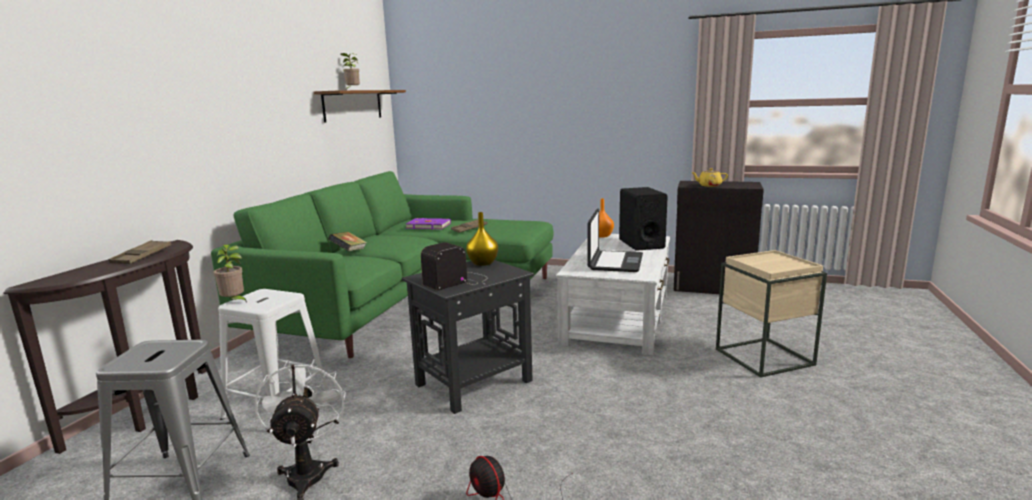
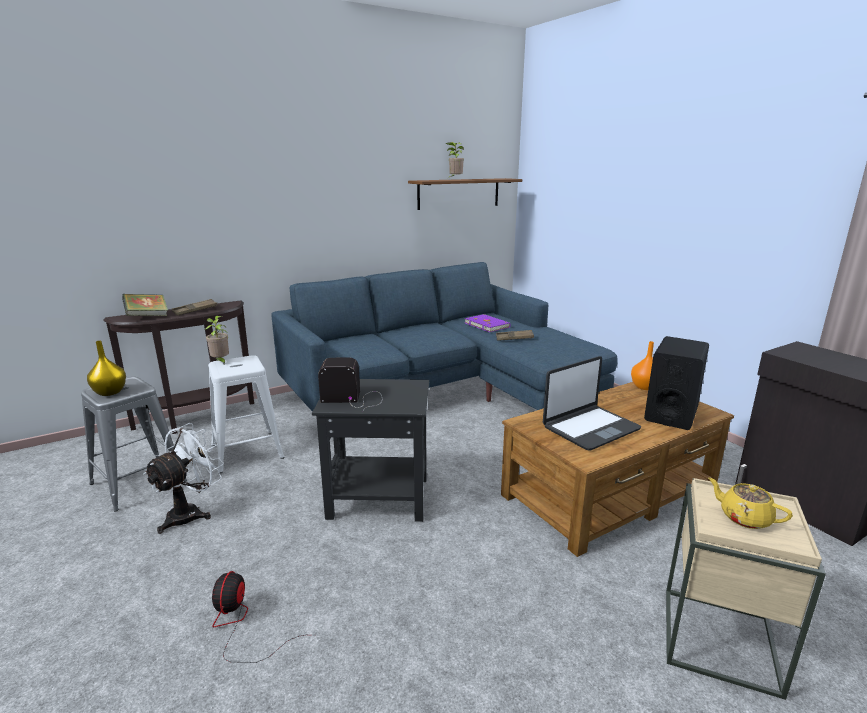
camera: 40 degrees right, 5 degrees up
(349, 252) = (383, 336): book -> book (147, 316)
(404, 302) = (442, 393): green sofa -> blue sofa
(482, 263) = (410, 385): yellow vase -> yellow vase (110, 392)
(618, 317) = (611, 491): white coffee table -> brown coffee table
(709, 185) = (818, 361): yellow teapot -> yellow teapot (744, 517)

